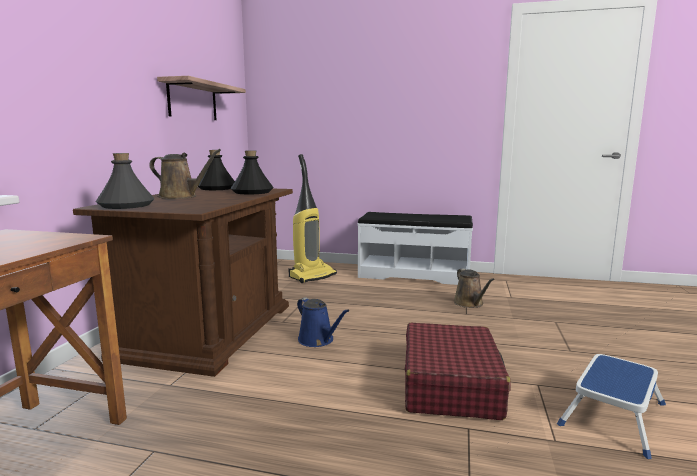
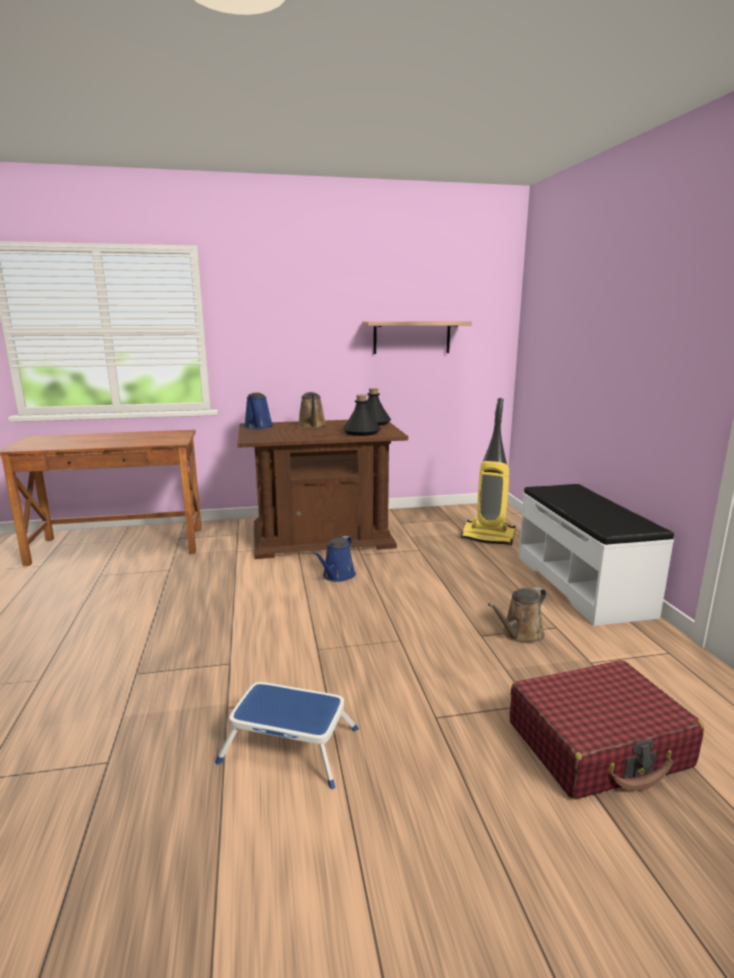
camera: 65 degrees right, 5 degrees up
(126, 205) = (258, 427): grey bottle -> blue watering can
(450, 384) = (296, 647): red suitcase -> red suitcase (598, 745)

